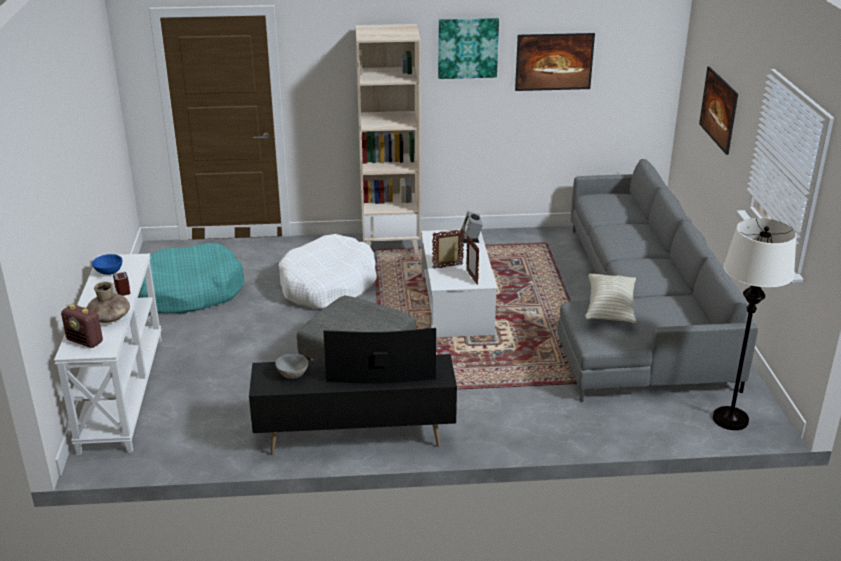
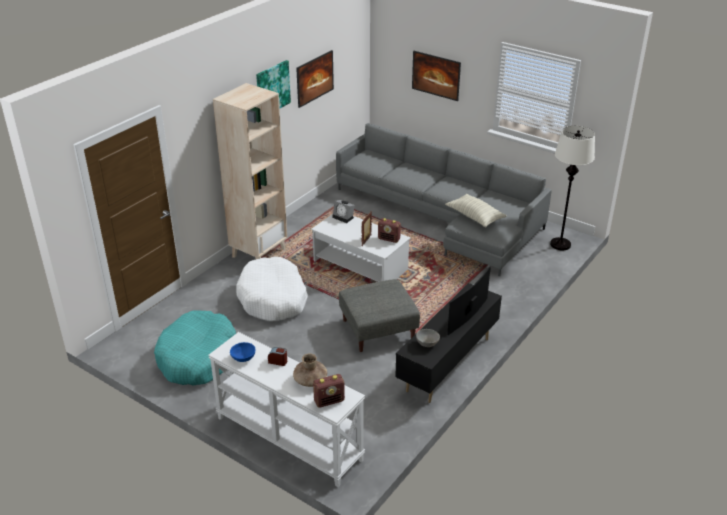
camera: 50 degrees left, 5 degrees up
(472, 277) = (389, 239): picture frame -> radio

